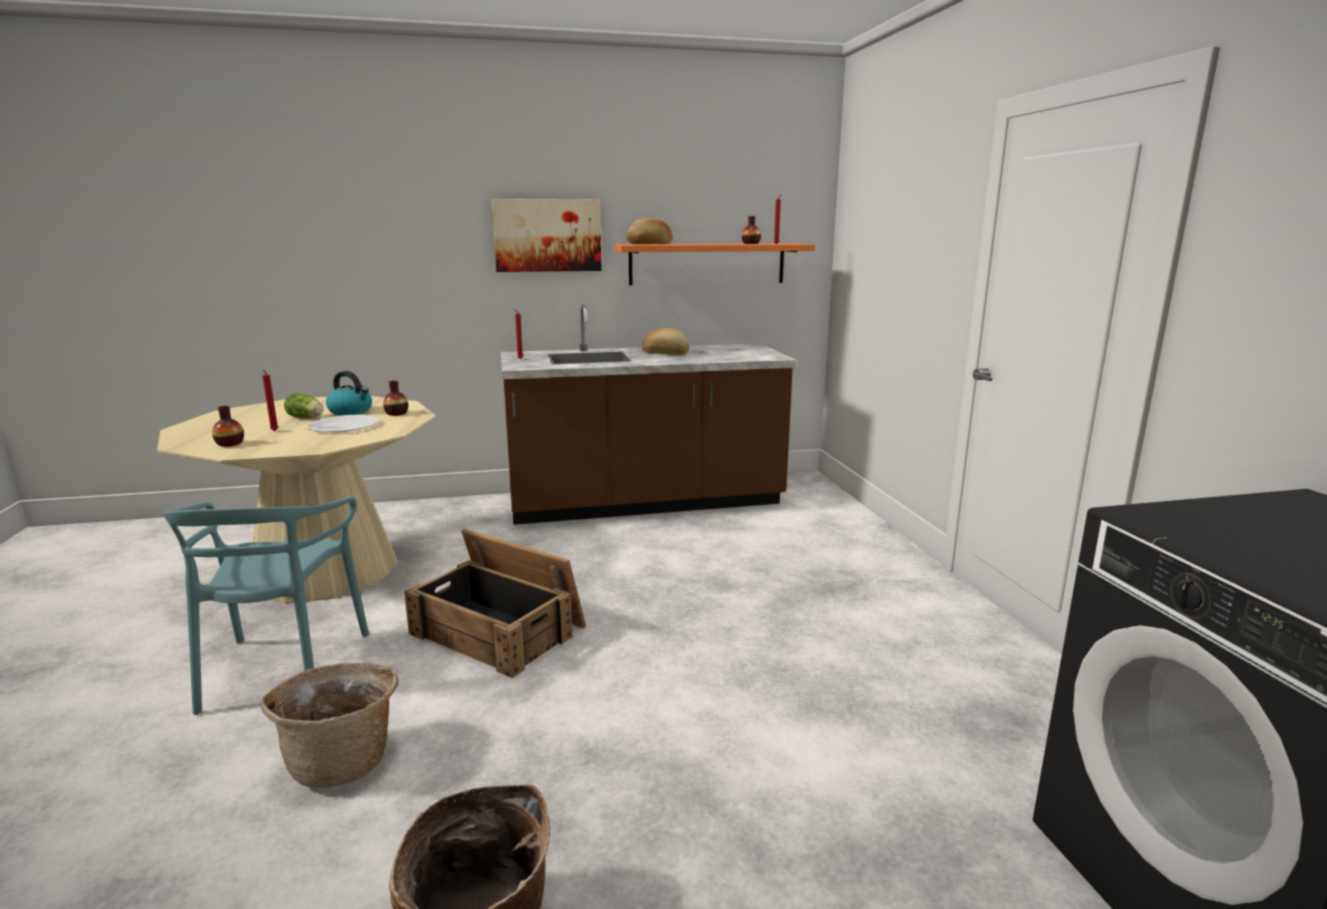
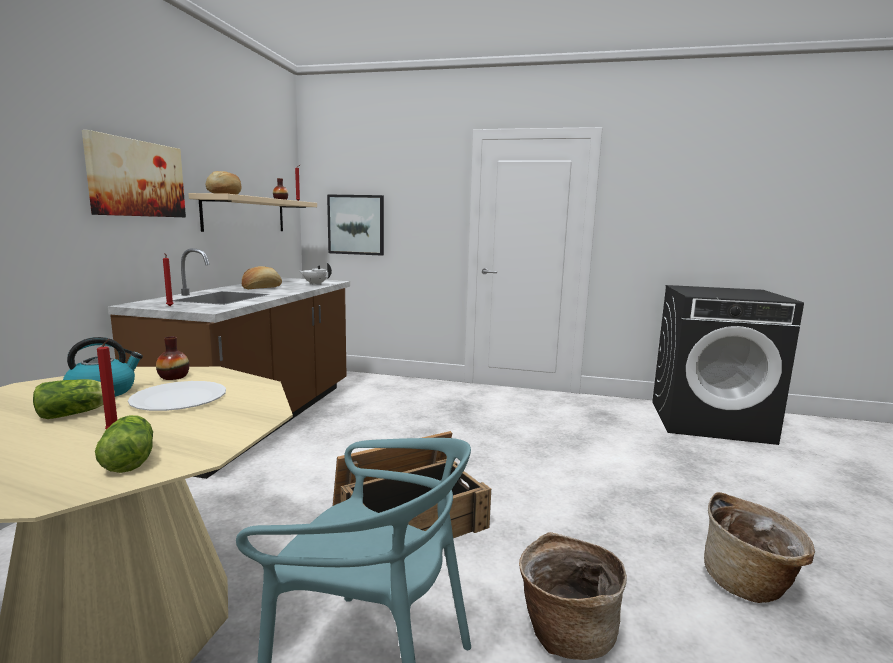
camera: 65 degrees left, 5 degrees down
(230, 444) = (130, 459): vase -> lettuce
(707, 264) = (245, 214): orange shelf -> beige shelf
(734, 357) = (315, 284): none -> white teapot
(869, 276) = (356, 225): none -> picture

